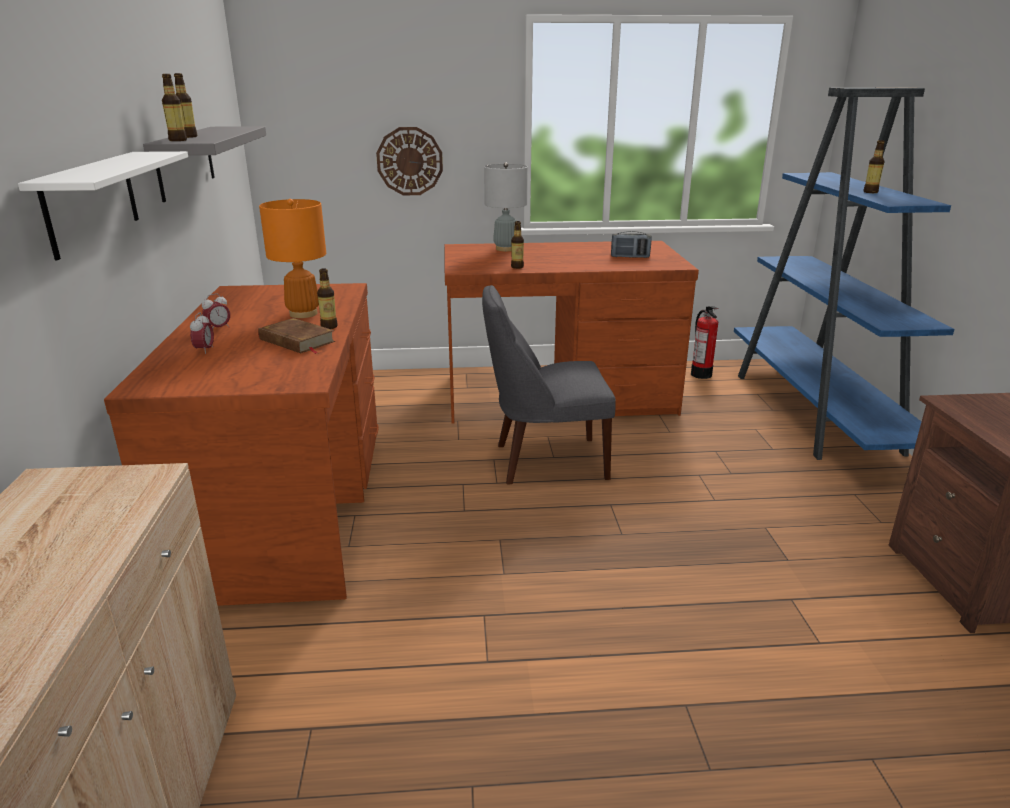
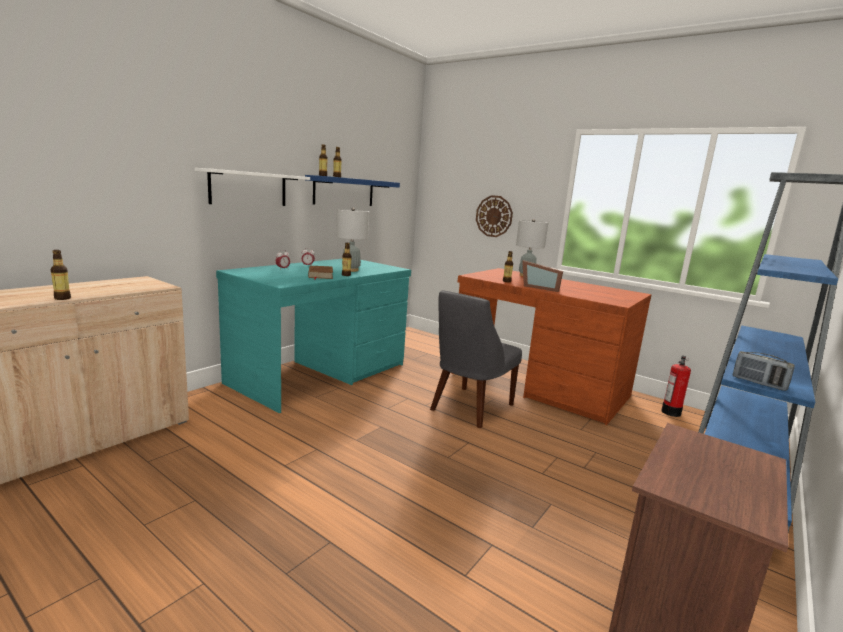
camera: 40 degrees right, 10 degrees down
(185, 161) = (344, 191): grey shelf -> blue shelf
(289, 507) = (321, 373): brown desk -> turquoise desk
(303, 314) = (351, 270): orange table lamp -> grey table lamp
(545, 461) = (469, 408): grey chair -> grey chair turned 90 degrees counterclockwise
(570, 266) = (540, 288): none -> picture frame
(630, 257) = (596, 293): radio -> radio (759, 383)
(870, 192) = (789, 265): bottle -> bottle (62, 298)

